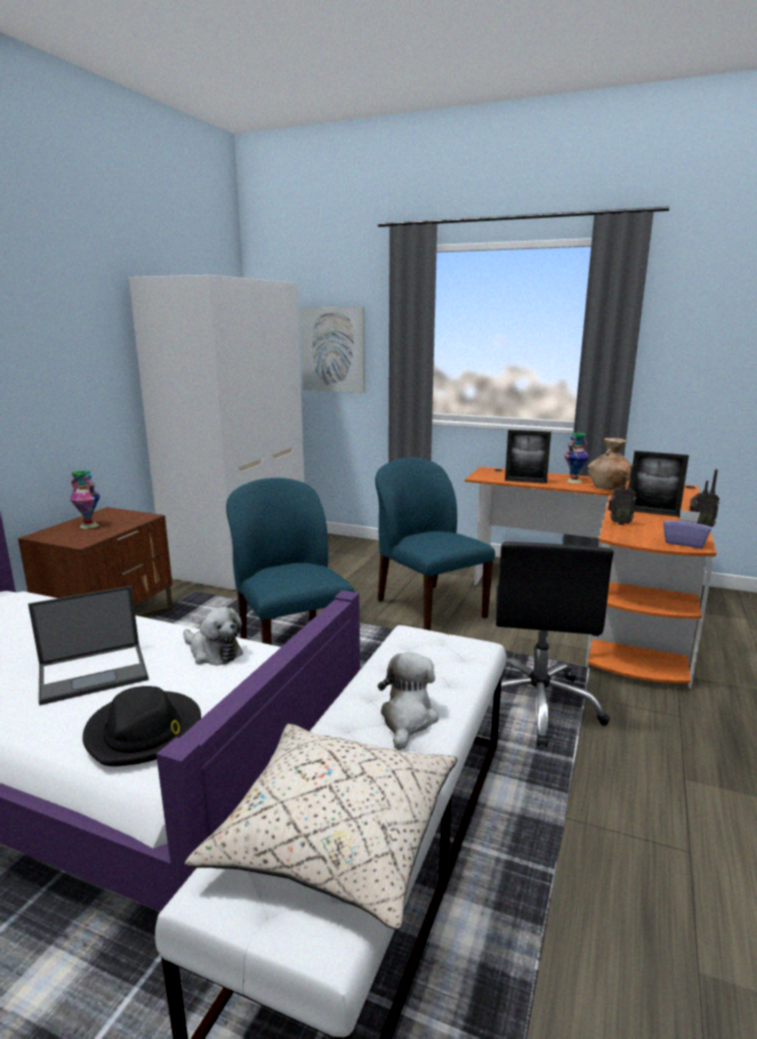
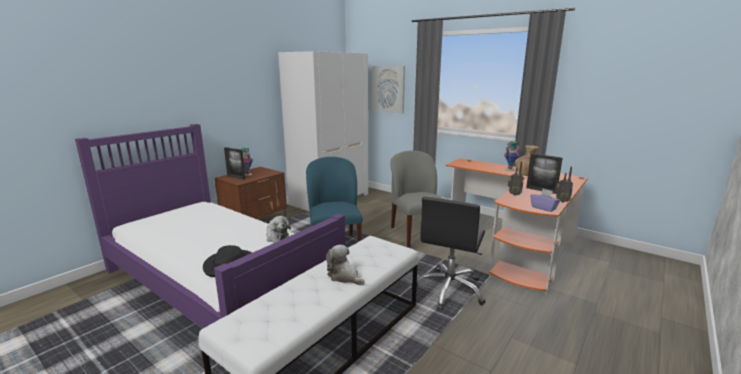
camera: 15 degrees right, 0 degrees up
(95, 672) = (223, 239): laptop -> none
(334, 835) = (282, 315): beige pillow -> none
(407, 719) = (344, 276): plush toy -> plush toy turned 75 degrees counterclockwise
(429, 608) = (417, 234): blue chair -> grey chair
(525, 481) = (480, 168): picture frame -> picture frame (236, 177)

